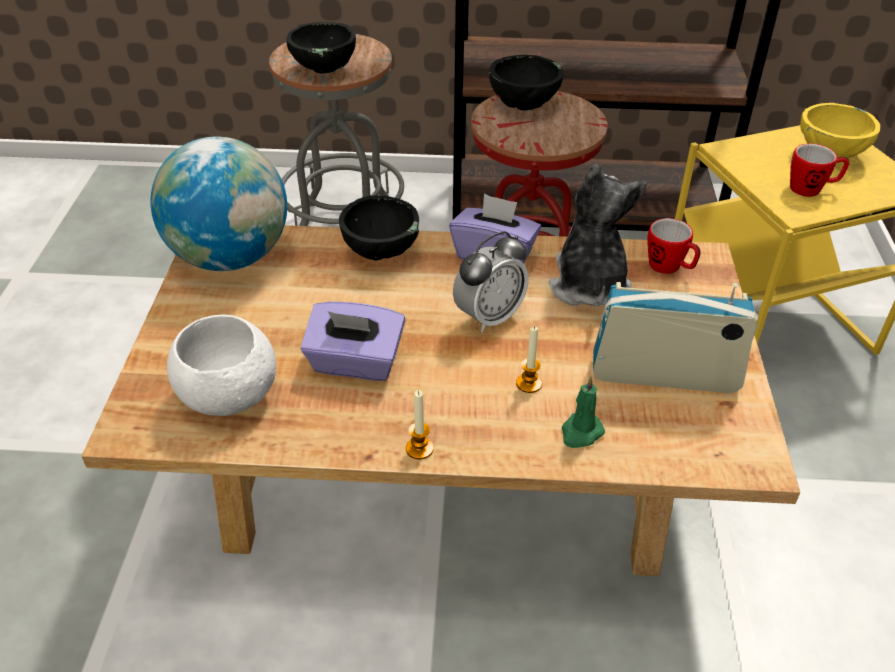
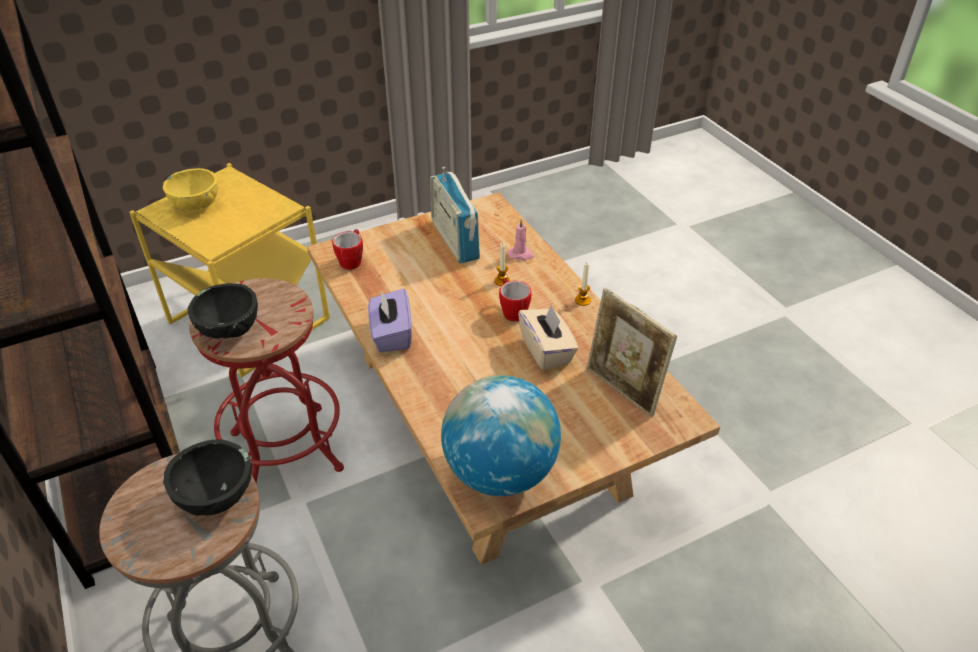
camera: 120 degrees left, 0 degrees up
(226, 396) = (622, 390): white bowl -> picture frame
(355, 363) = (546, 351): purple tissue box -> beige tissue box
(380, 253) = (430, 391): black bowl -> none
(489, 317) = (458, 314): alarm clock -> none
(580, 433) = (521, 254): green candle -> pink candle
(588, 285) = (395, 286): plush toy -> none
(811, 189) = (251, 206): mug -> mug (512, 311)

